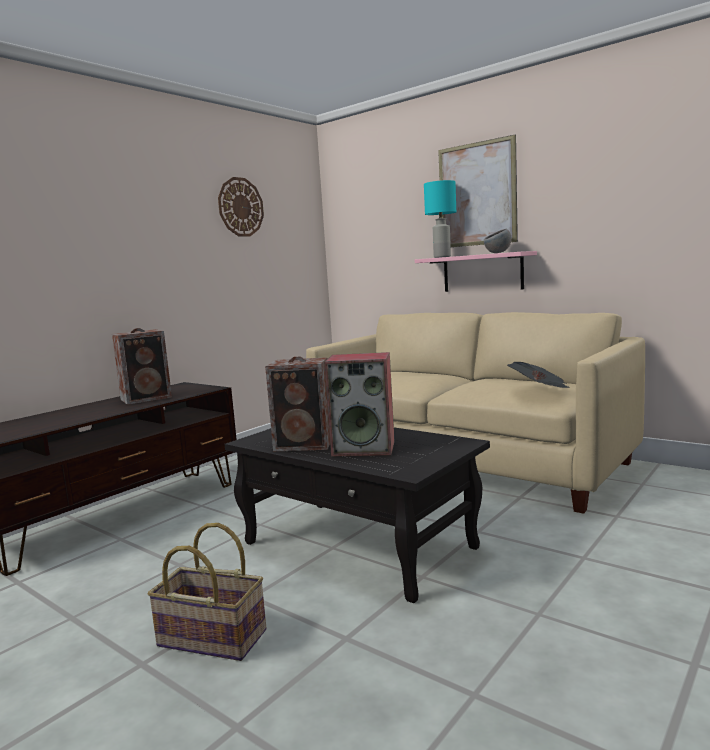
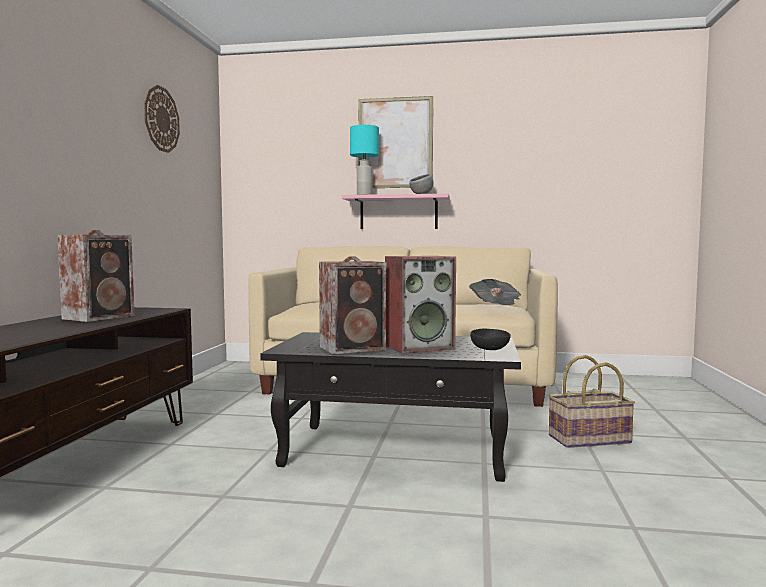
camera: 30 degrees left, 5 degrees down
(210, 639) = (358, 546): basket -> basket (589, 439)
(425, 459) = (491, 349): none -> black bowl

